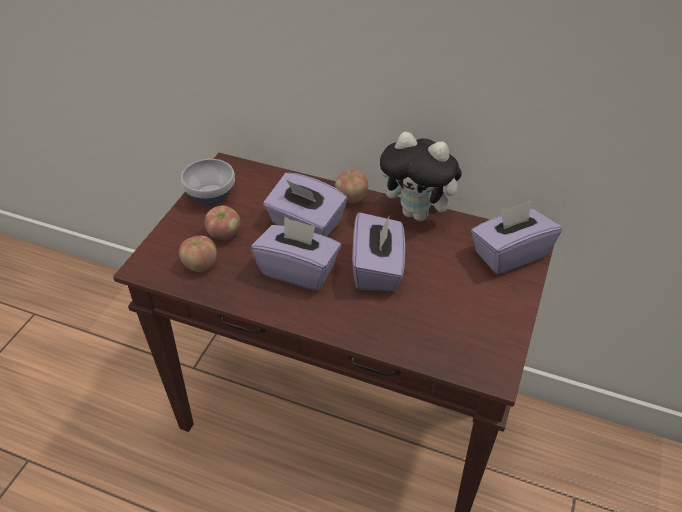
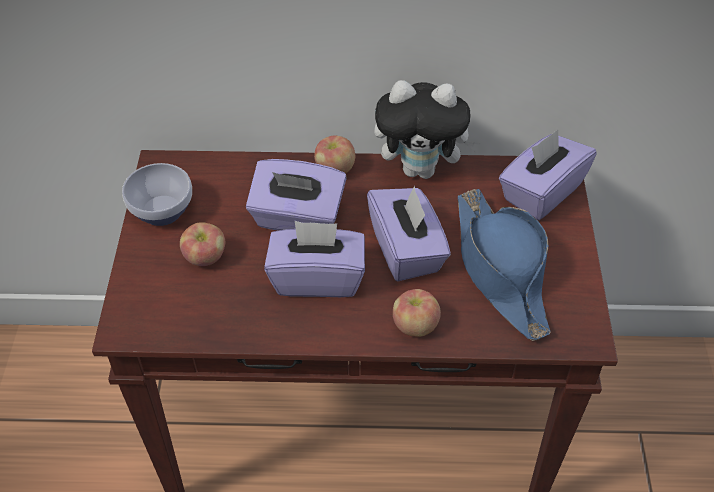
camera: 20 degrees left, 5 degrees up
(200, 265) = (196, 304): apple -> apple (415, 325)
(447, 303) = (501, 270): none -> blue hat

